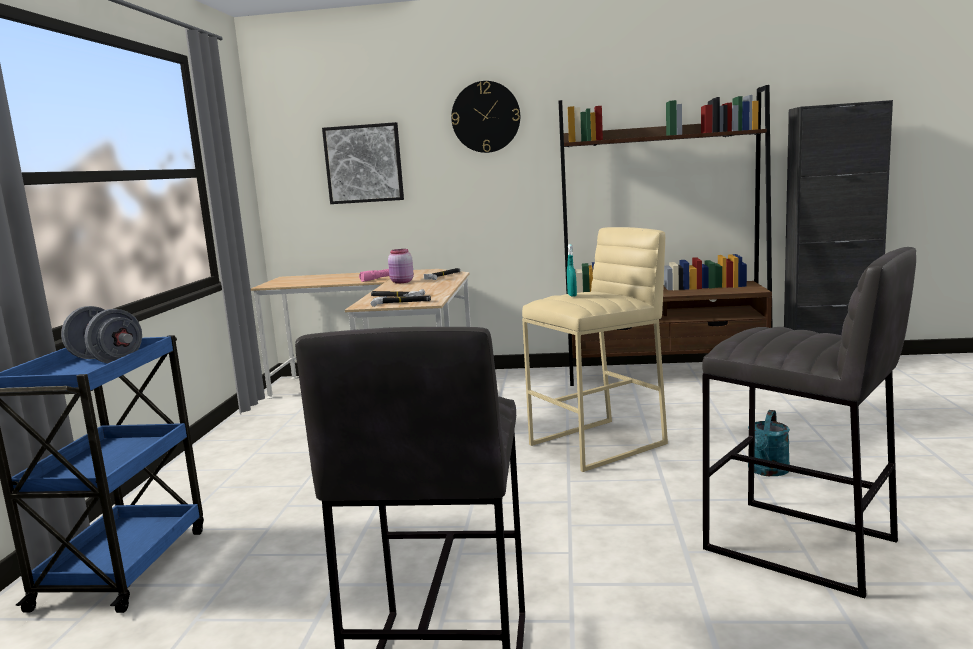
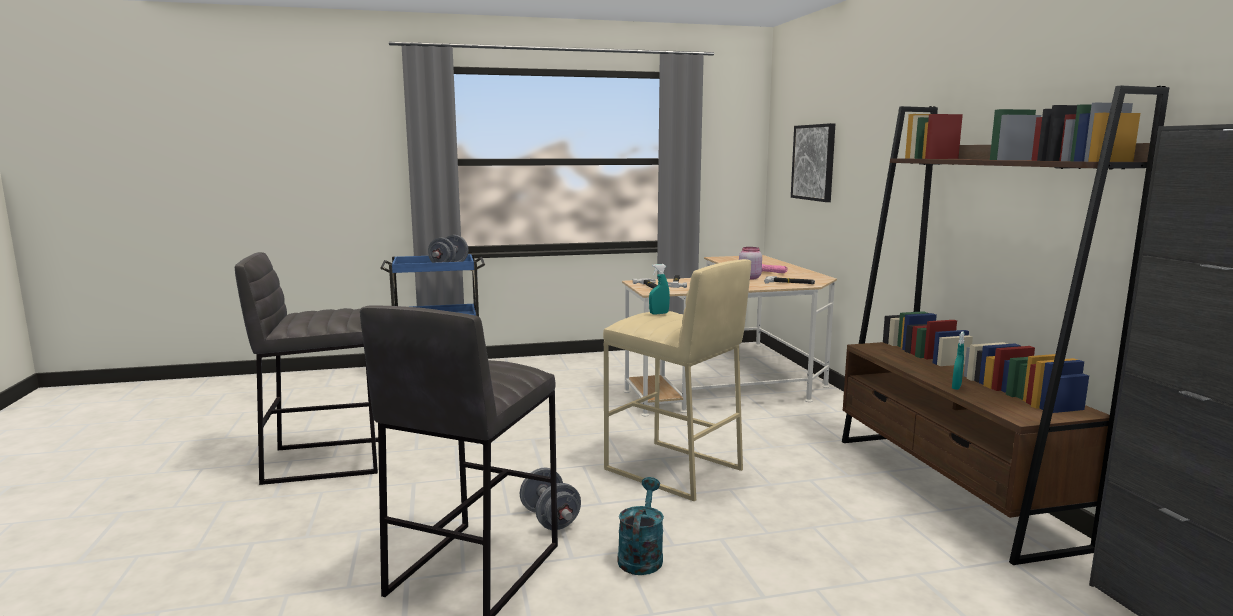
camera: 70 degrees right, 0 degrees up
(485, 117) = (889, 121): wall clock -> none
(693, 292) = (956, 387): none -> turquoise spray bottle
(693, 503) = (550, 519): none -> grey dumbbell
(767, 471) = (641, 556): turquoise watering can -> turquoise watering can turned 90 degrees clockwise

